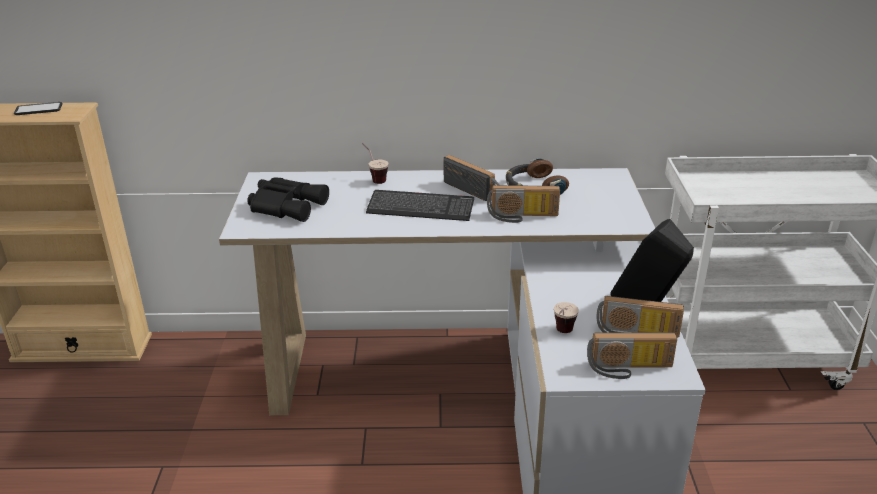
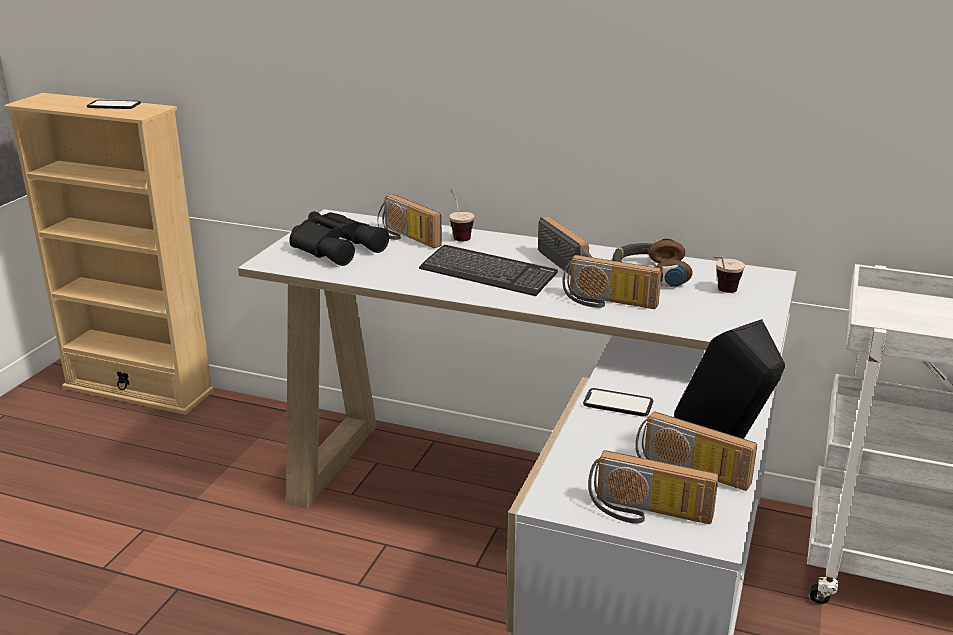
camera: 20 degrees right, 5 degrees down
(335, 187) = (405, 238): none -> radio
(558, 291) = (618, 403): none -> phone
(562, 334) = (585, 453): cup -> cup (721, 293)

